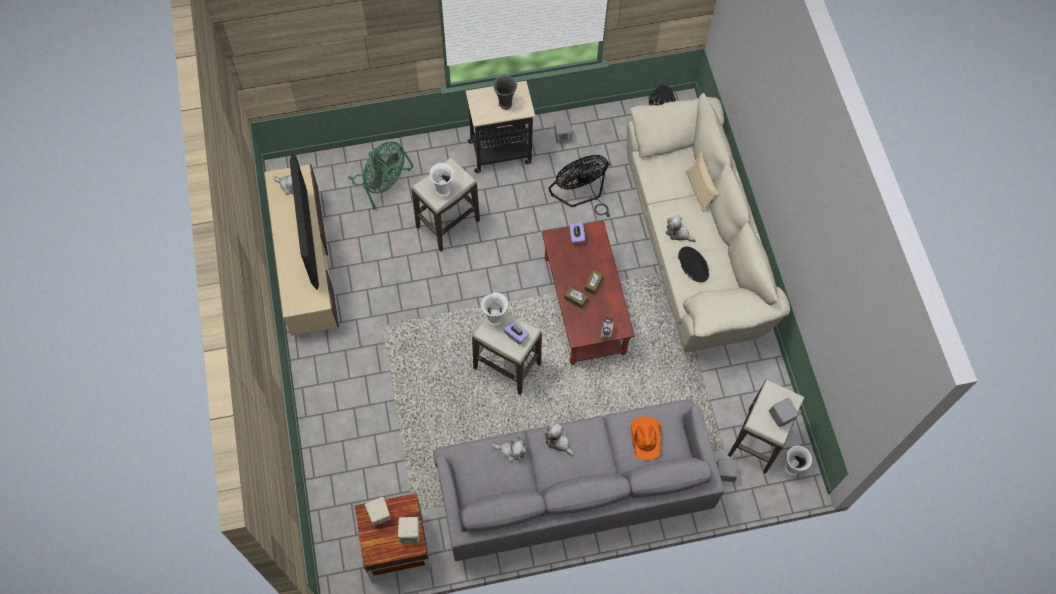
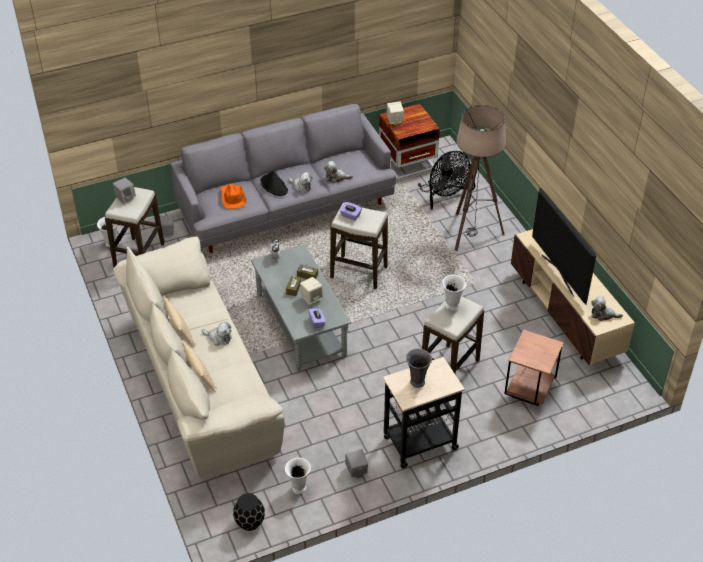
camera: 170 degrees right, 20 degrees down
(358, 402) = (472, 232): none -> floor lamp
(379, 515) = (420, 125): beige speaker -> beige speaker (311, 298)
(381, 184) = (530, 392): green fan -> brown side table
(495, 319) = (371, 223): white vase -> white vase (298, 488)
(584, 195) = (320, 417): black fan -> black fan (443, 195)
(584, 306) = (301, 324): brown coffee table -> grey coffee table
(693, 264) = (202, 314): black hat -> black hat (274, 186)
(717, 246) = (180, 332): none -> beige pillow

